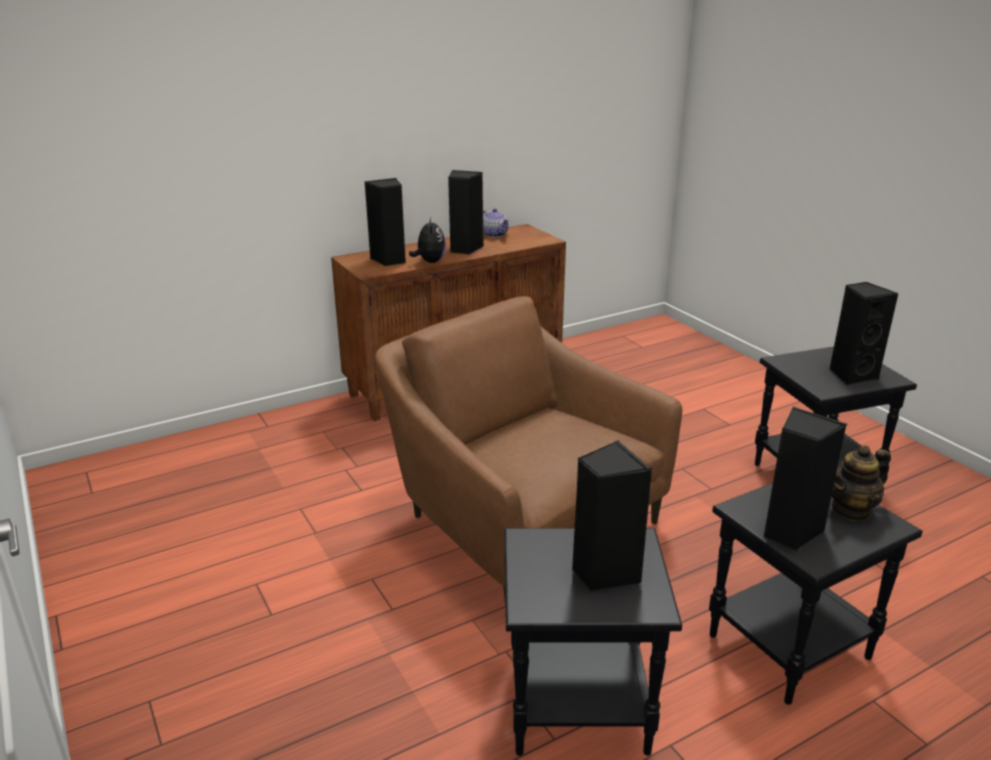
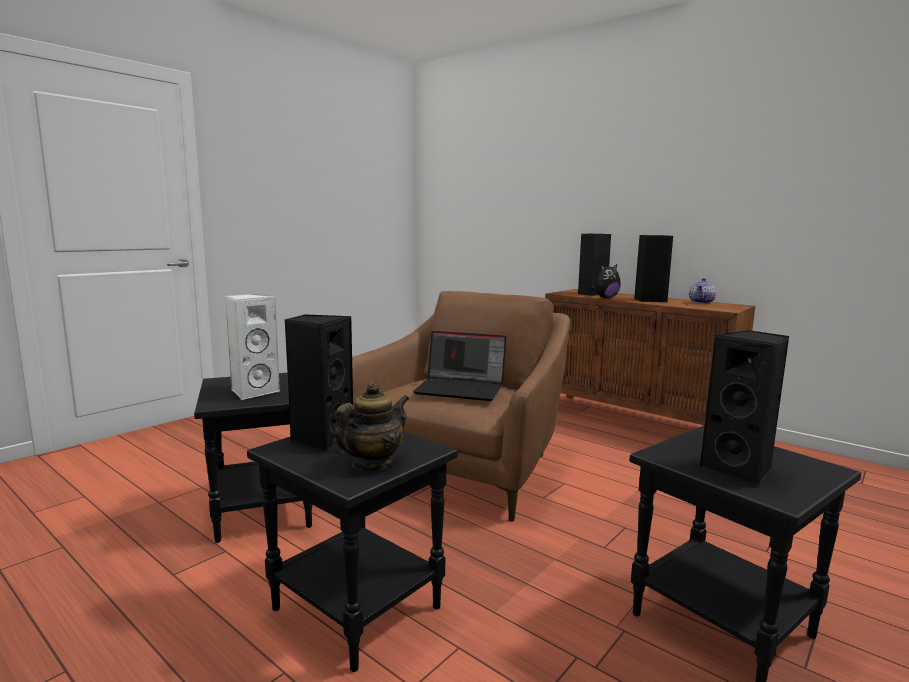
camera: 70 degrees right, 15 degrees down
(560, 437) = (461, 389): none -> laptop
(603, 573) = (253, 392): black speaker -> white speaker
(851, 510) = (373, 463): teapot -> teapot turned 90 degrees clockwise

